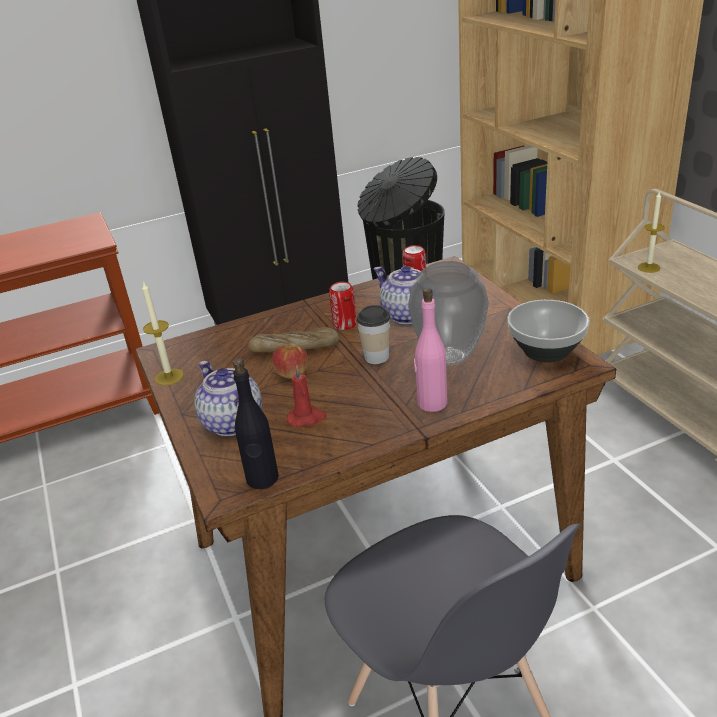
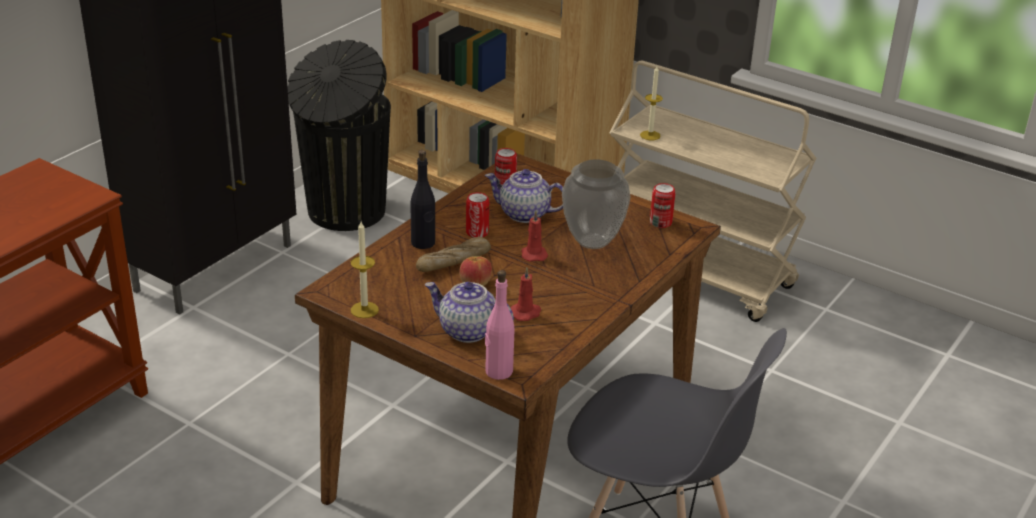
camera: 35 degrees left, 0 degrees up
(262, 479) = (539, 362): black bottle -> black bottle (423, 243)
(376, 357) = (533, 254): cup -> red candle
(431, 403) = (612, 280): pink bottle -> pink bottle (498, 371)
(545, 351) = (660, 222): bowl -> can

